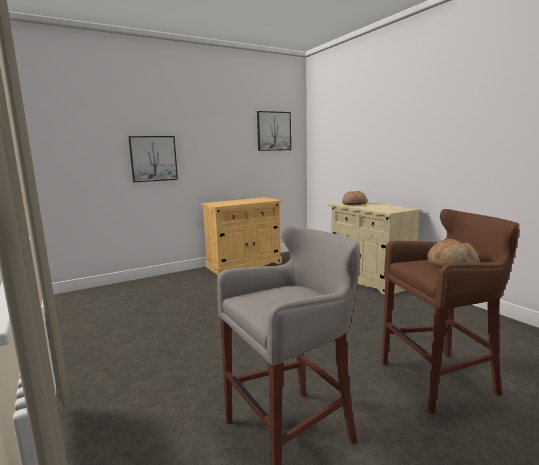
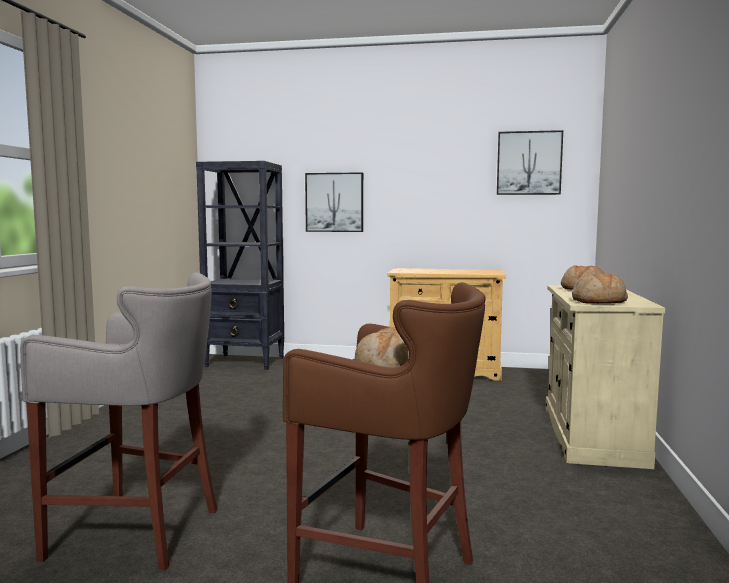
camera: 40 degrees right, 5 degrees down
(100, 293) = (245, 362): none -> black bookcase
(390, 210) = (598, 301): none -> bread

